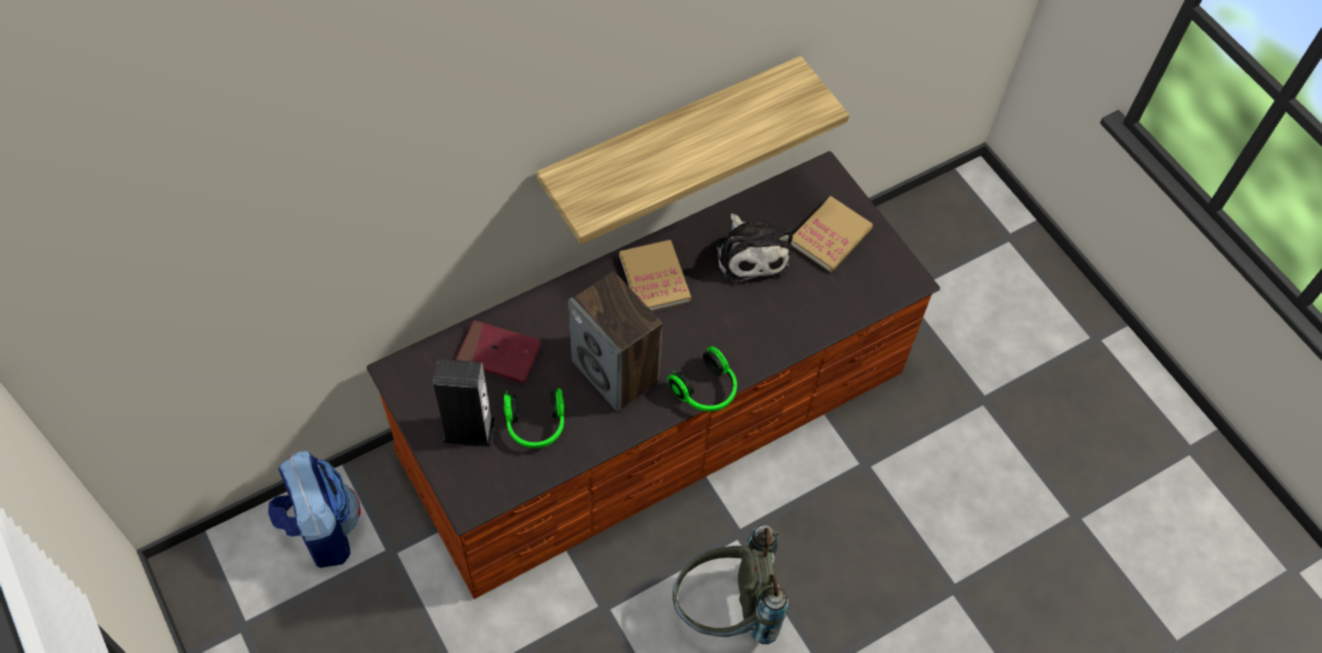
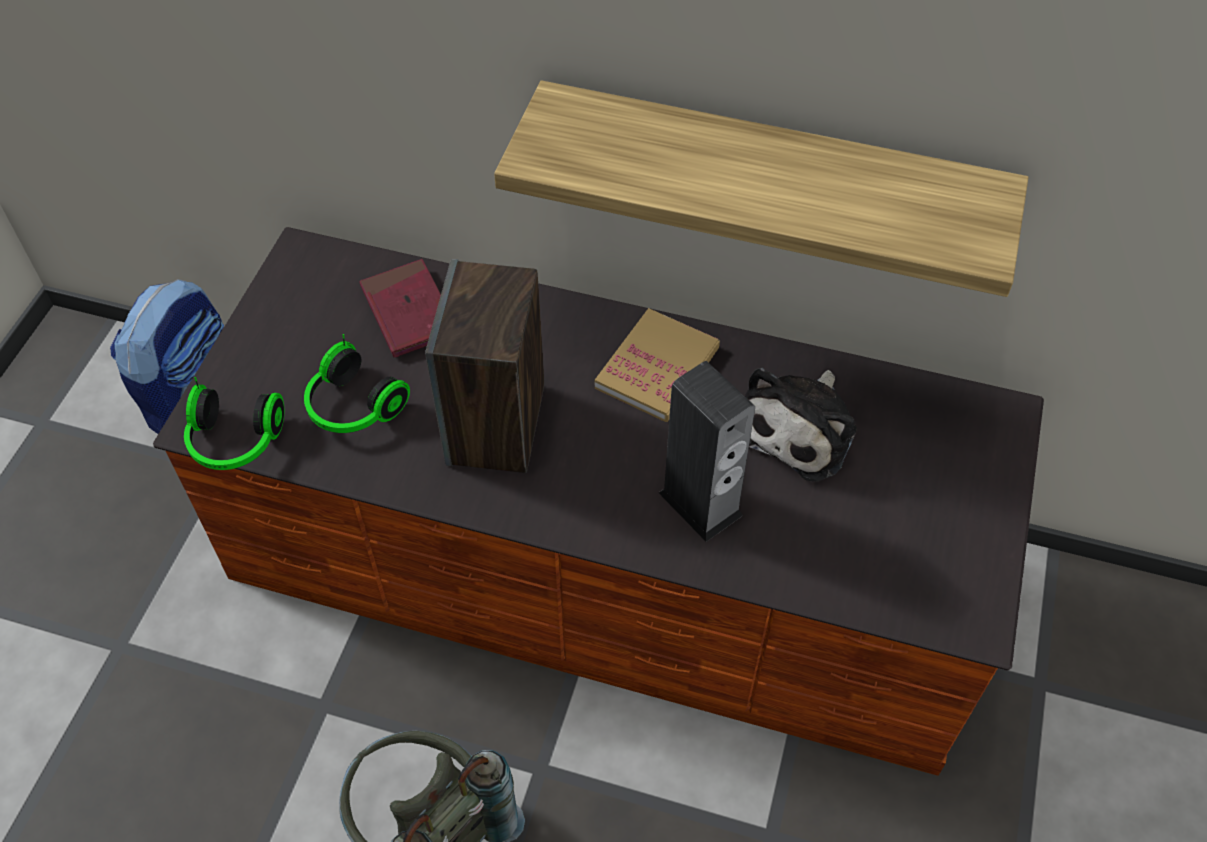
camera: 50 degrees right, 5 degrees down
(469, 430) = (290, 357): speaker -> speaker (700, 503)
(706, 391) = (566, 528): headphones -> headphones (234, 442)
(830, 236) = (926, 488): book -> none

